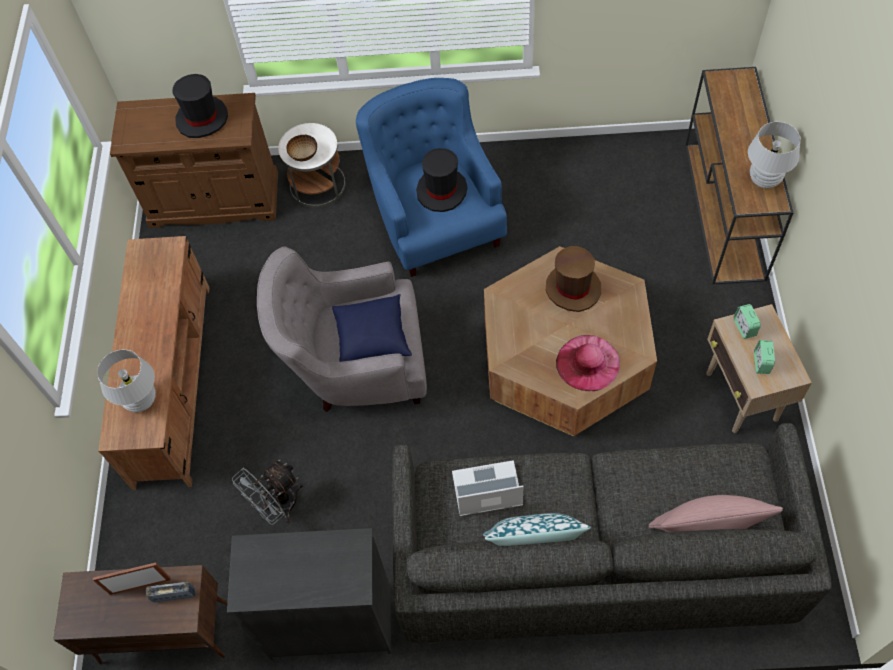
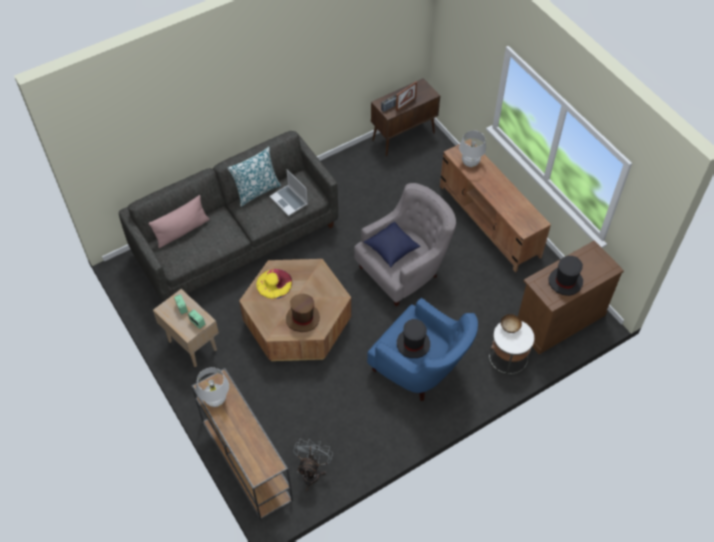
camera: 145 degrees right, 5 degrees down
(278, 506) = (393, 196): grey fan -> grey fan (312, 472)
(331, 621) = (337, 169): black dresser -> none
(486, 490) = (289, 201): laptop -> laptop turned 90 degrees clockwise
(588, 363) = (274, 283): pink hat -> yellow hat

